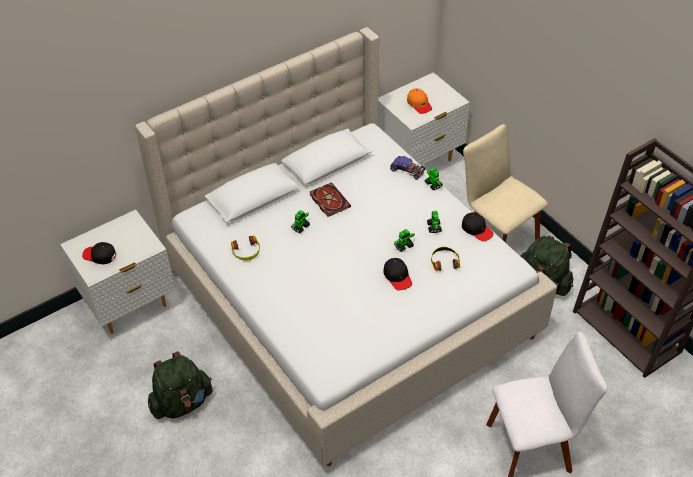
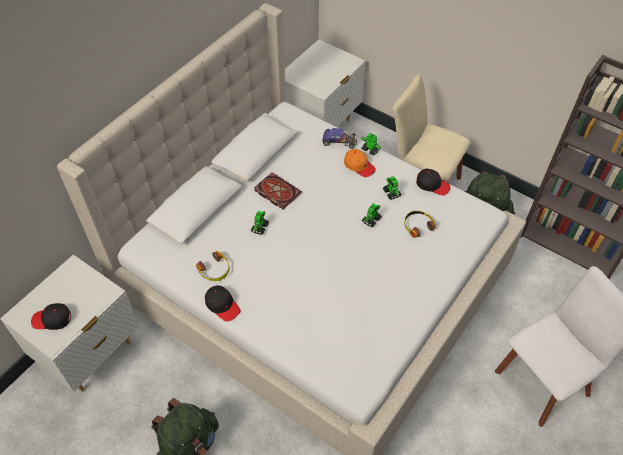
camera: 20 degrees left, 5 degrees up
(397, 277) = (380, 254): black cap -> black cap (222, 305)
(419, 104) = (320, 73): orange cap -> orange cap (359, 166)

